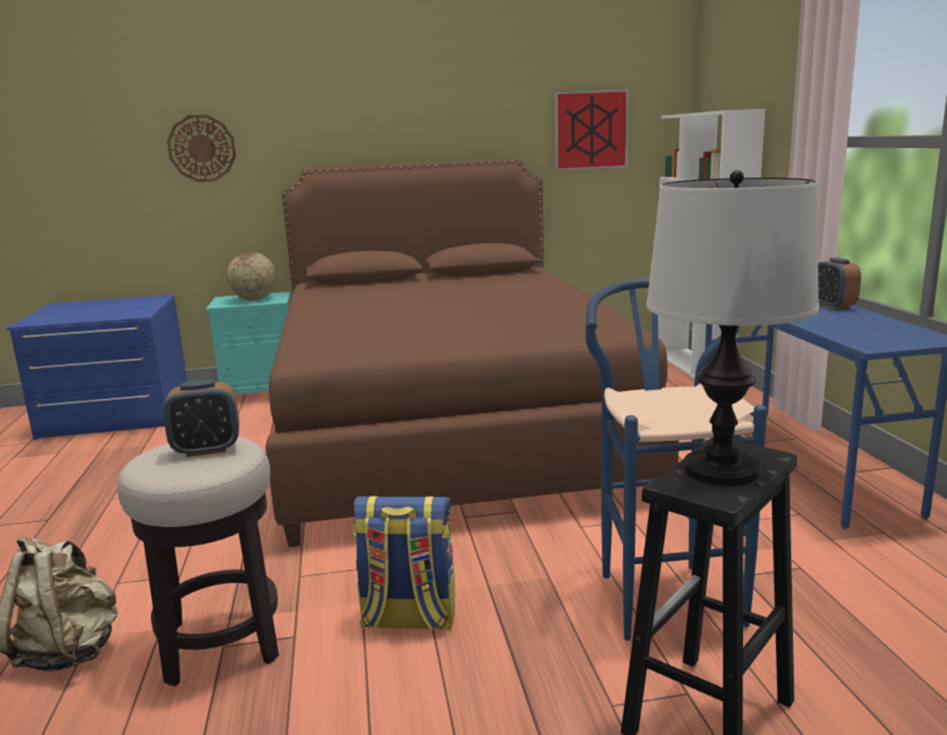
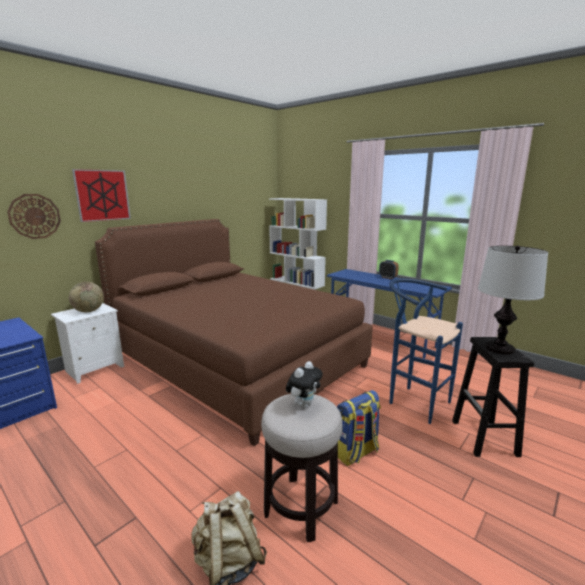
camera: 40 degrees left, 0 degrees up
(207, 450) = (303, 404): alarm clock -> plush toy
(263, 394) = (95, 368): turquoise nightstand -> white nightstand
(591, 130) = (242, 204): picture -> picture (102, 195)

